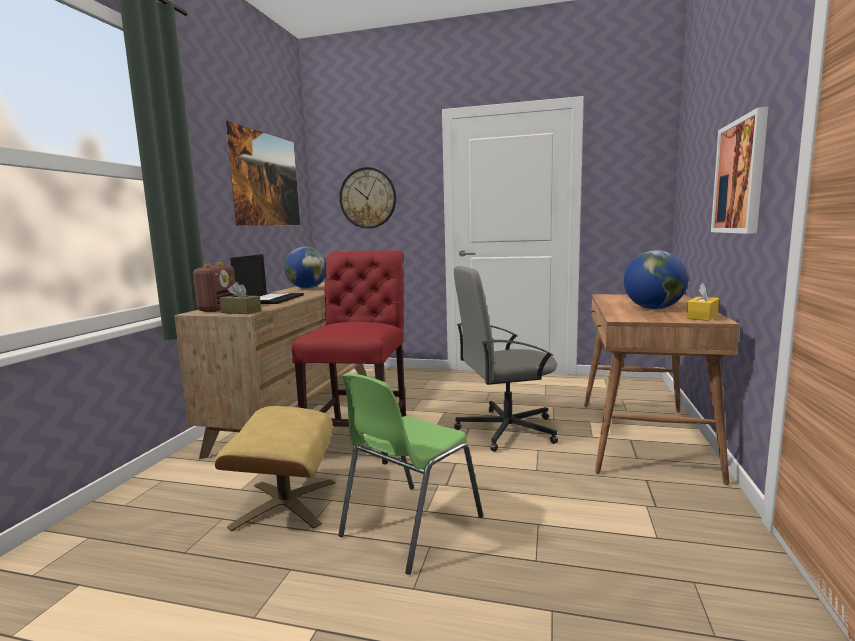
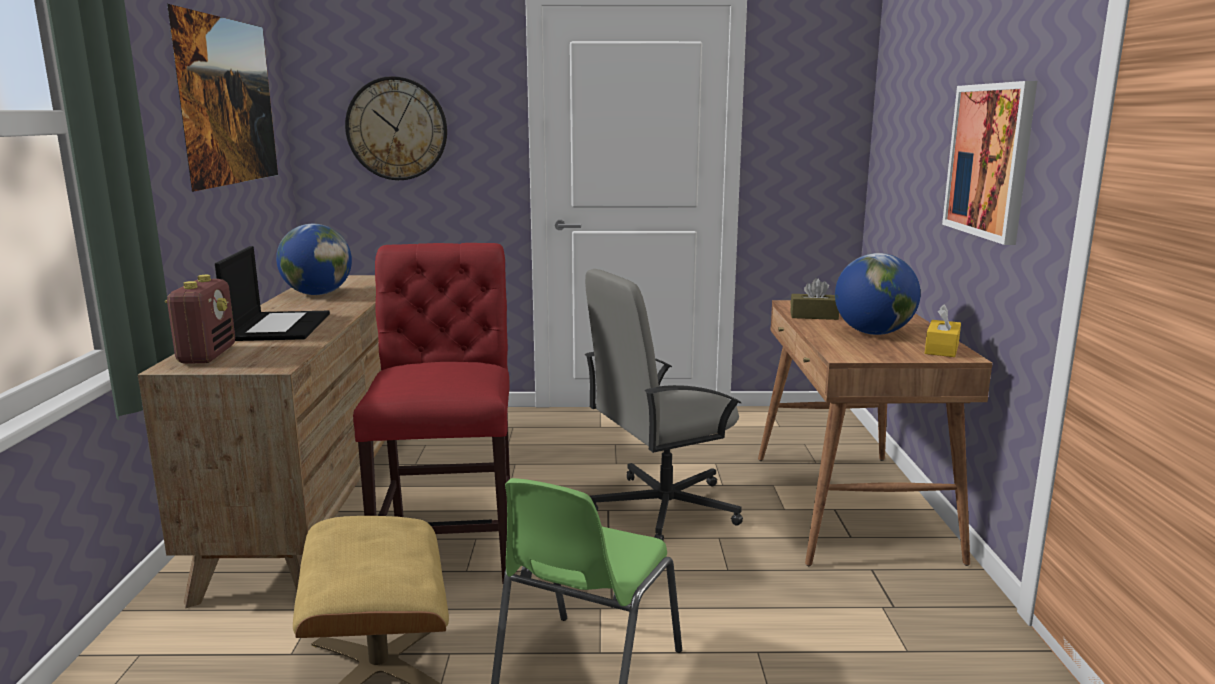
camera: 15 degrees left, 5 degrees up
(241, 312) = (260, 363): brown tissue box -> brown tissue box (814, 316)

